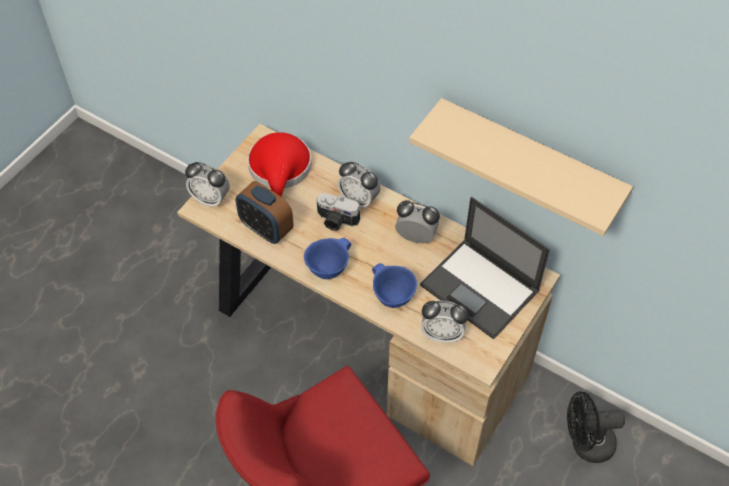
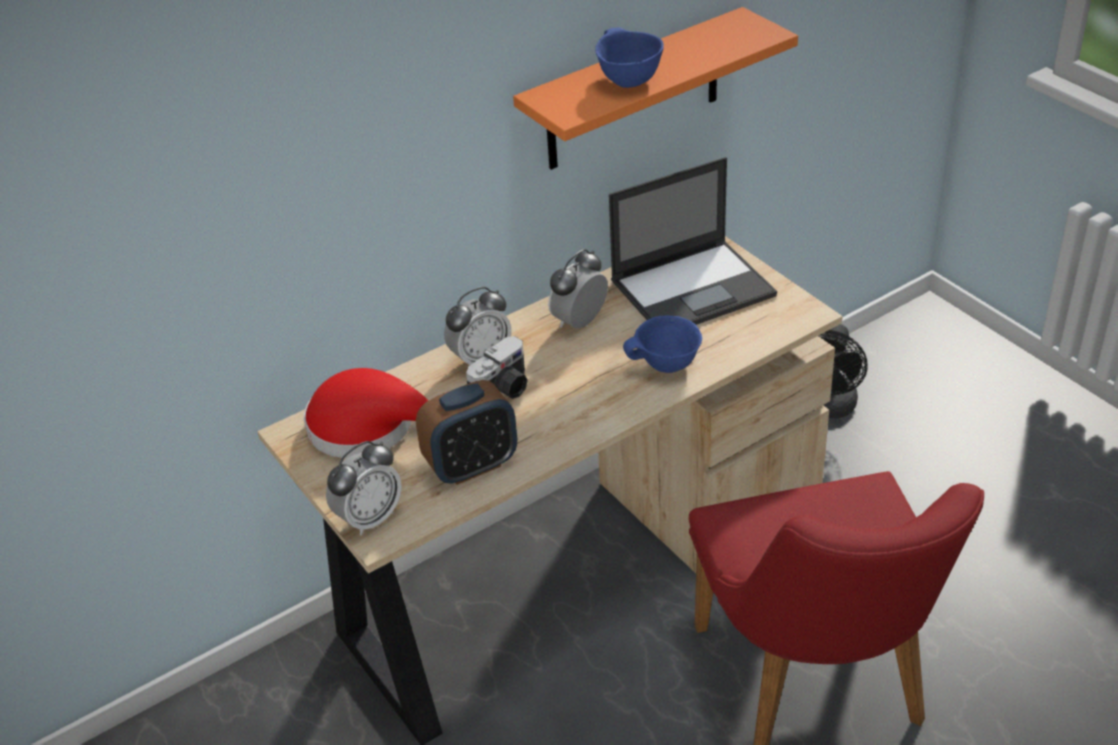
camera: 65 degrees left, 15 degrees down
(327, 268) = (583, 417): blue bowl -> blue bowl (627, 81)
(442, 334) = (747, 336): alarm clock -> none
(529, 163) = (633, 91): beige shelf -> orange shelf

